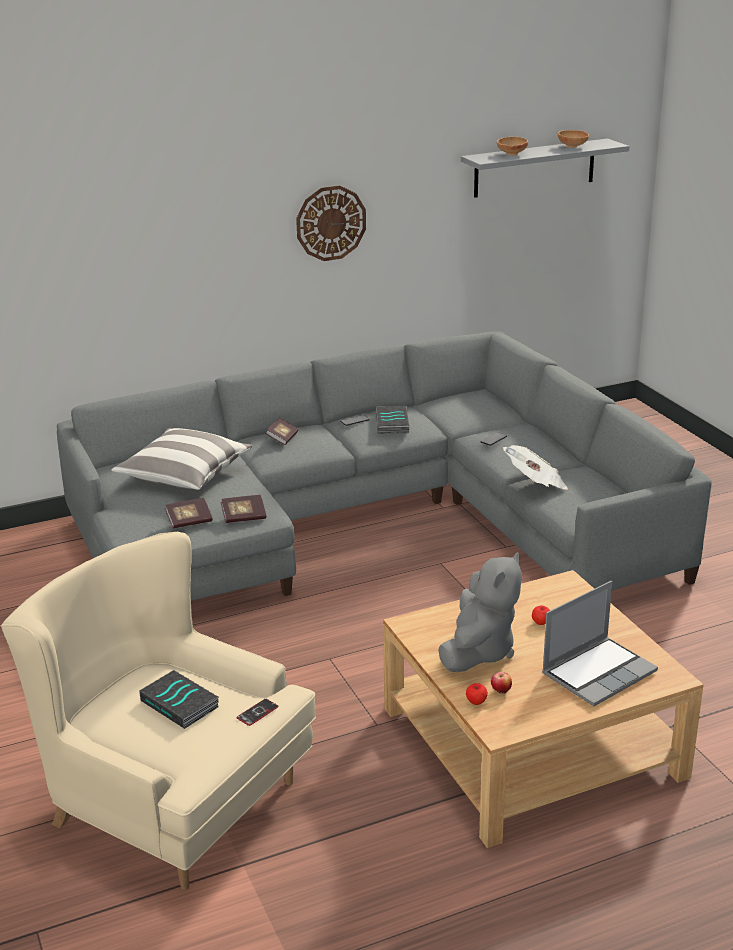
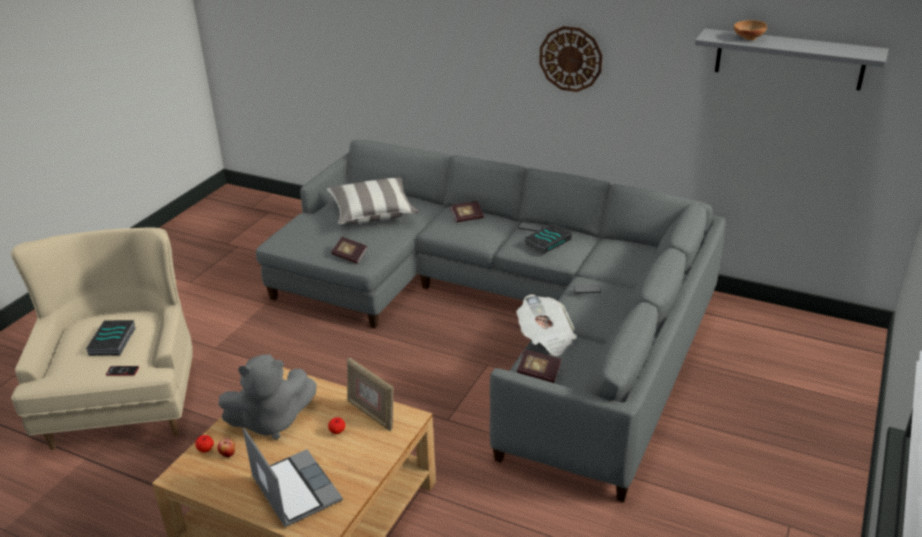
camera: 50 degrees right, 5 degrees up
(189, 521) = (321, 242): book -> book (539, 373)
(536, 597) = (371, 414): none -> picture frame
(572, 147) = (824, 47): brown bowl -> none
(598, 672) = (294, 489): laptop -> laptop turned 135 degrees counterclockwise

